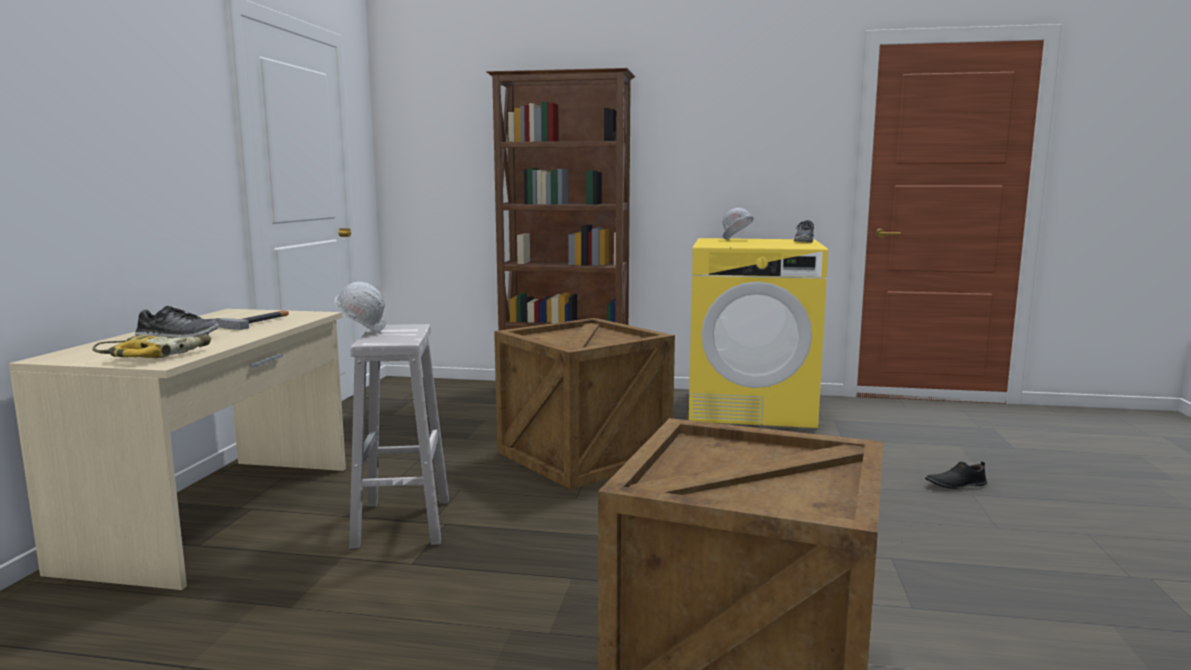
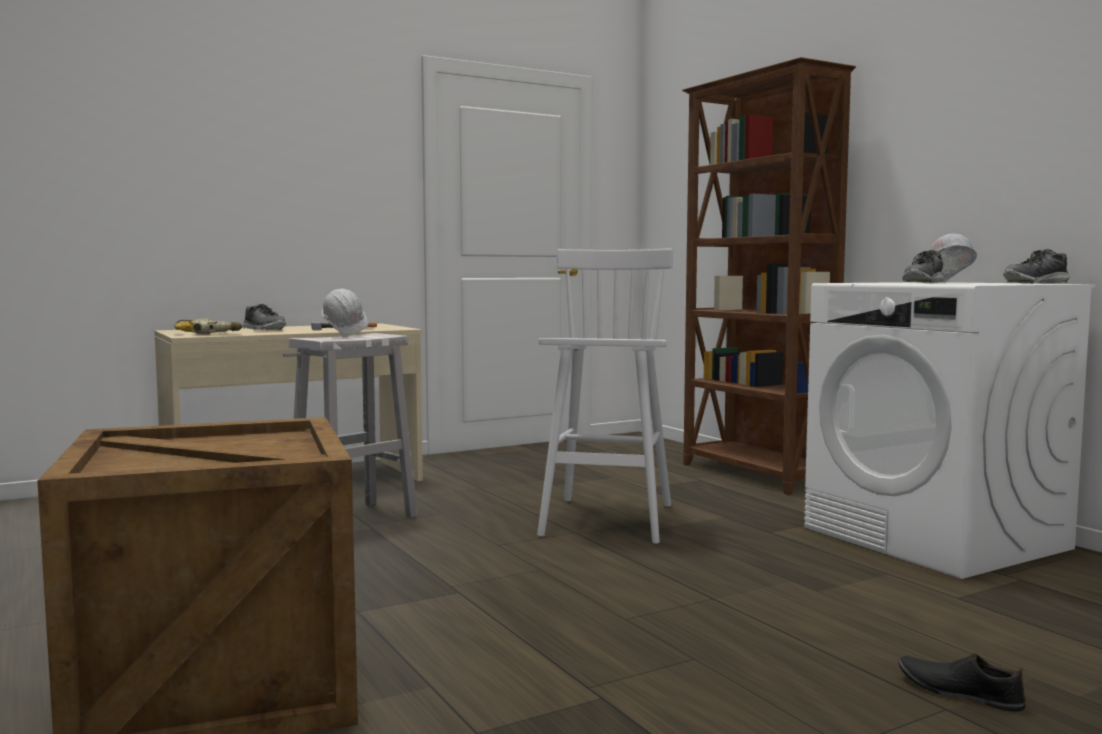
camera: 50 degrees right, 5 degrees down
(584, 454) = (607, 521): crate -> white stool
(752, 408) = (936, 538): yellow washing machine -> white washing machine
(755, 244) = (924, 283): none -> shoe

